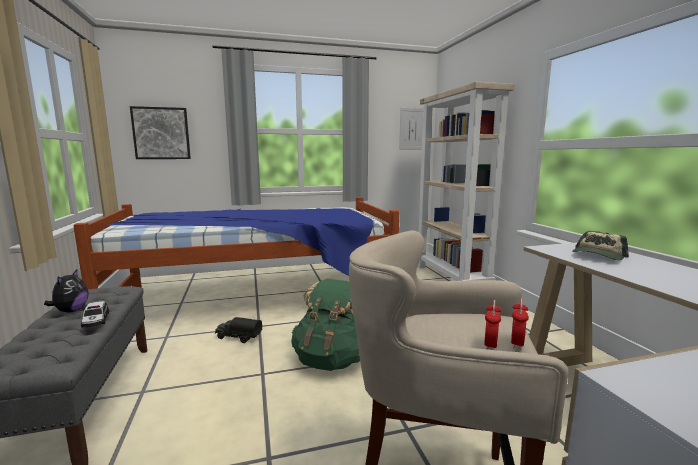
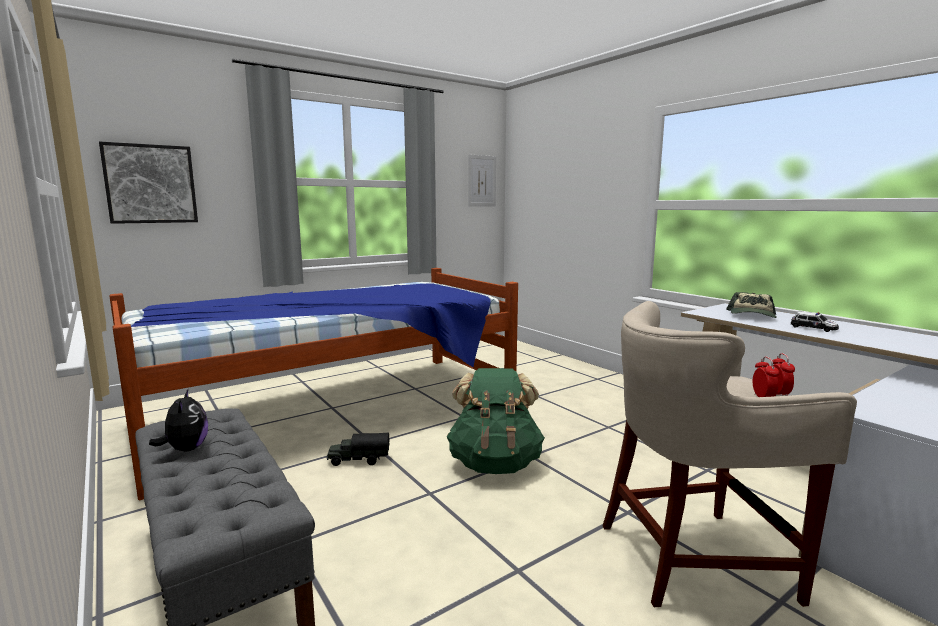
camera: 20 degrees left, 0 degrees up
(95, 320) = (247, 453): toy car -> toy car (814, 328)
(451, 278) = (549, 359): beige bookcase -> none

